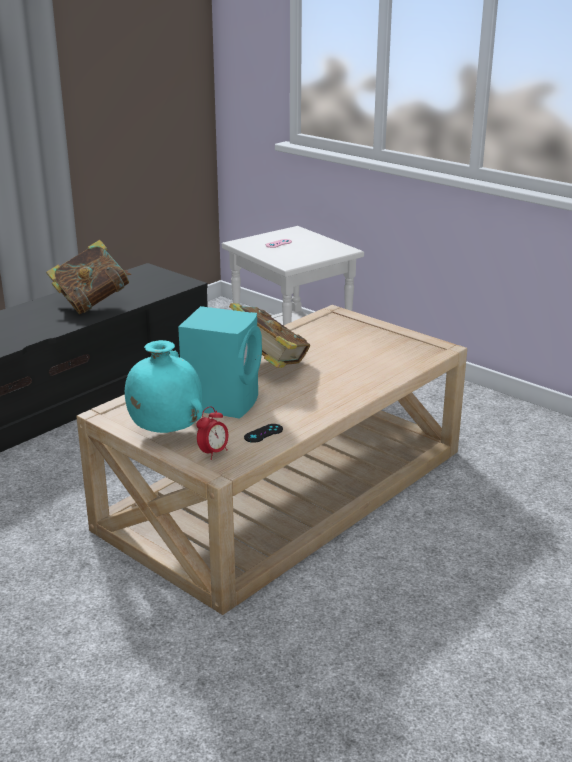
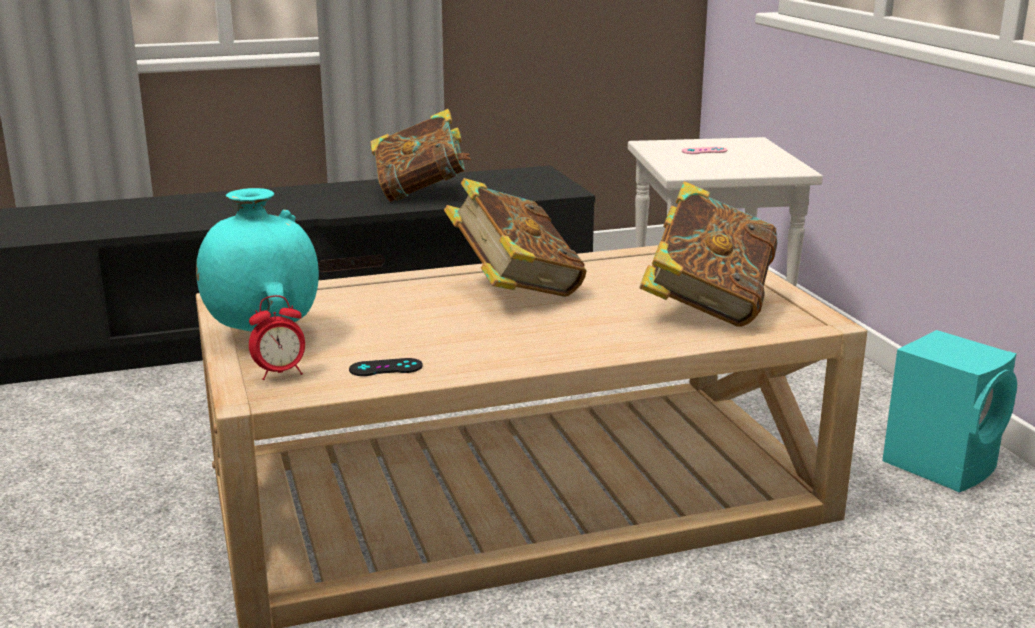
camera: 30 degrees right, 5 degrees down
(223, 401) = (393, 318): turquoise speaker -> turquoise speaker (942, 464)
(380, 352) = (707, 307): none -> book

